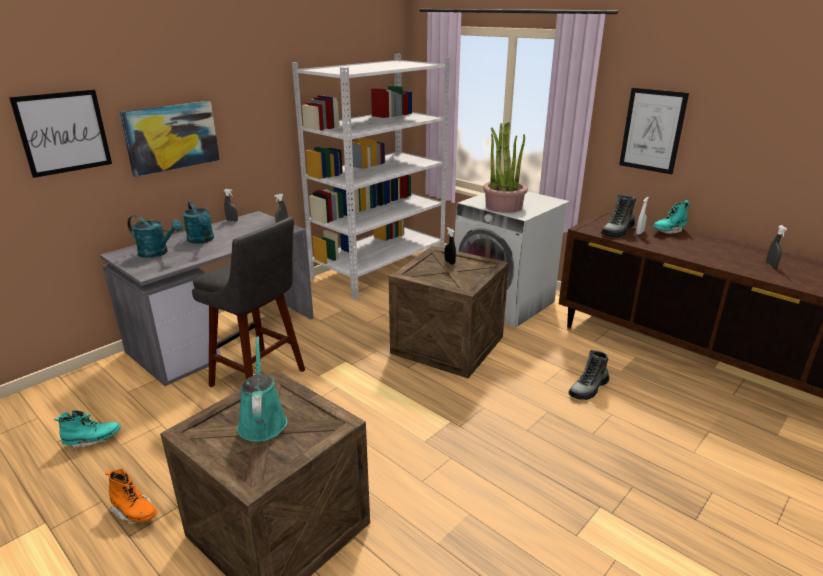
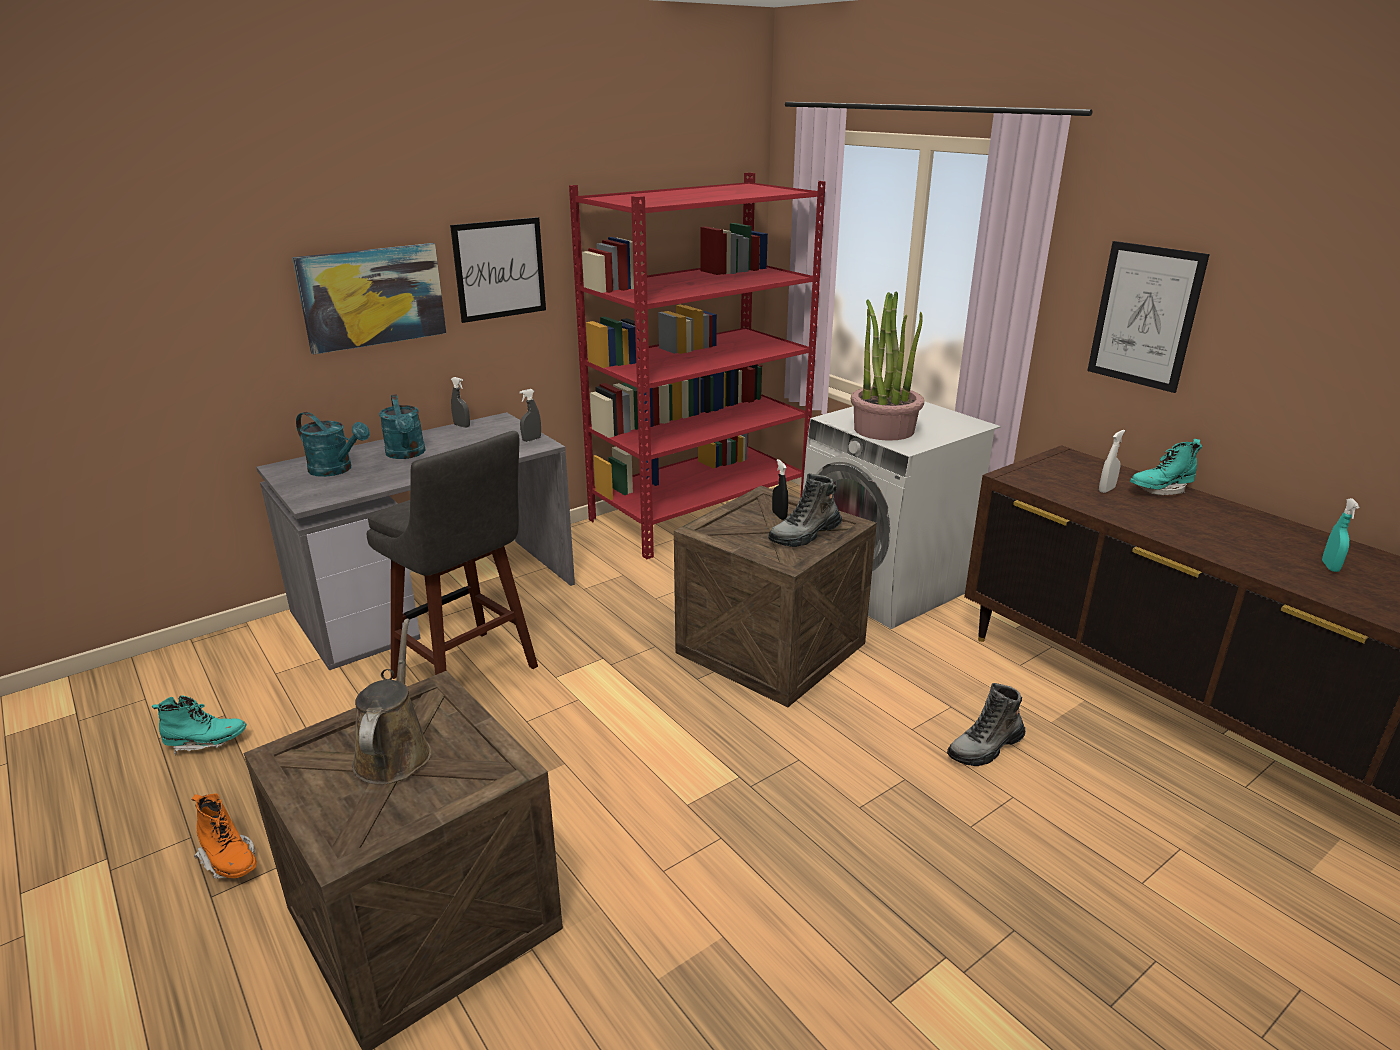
camera: 10 degrees right, 0 degrees up
(63, 132) = (208, 286): picture -> picture (499, 269)
(262, 421) = (394, 752): turquoise watering can -> brown watering can
(379, 268) = (699, 512): white bookcase -> red bookcase
(617, 231) = (1068, 484): boot -> boot (805, 535)
(771, 265) = (1330, 566): grey spray bottle -> turquoise spray bottle

